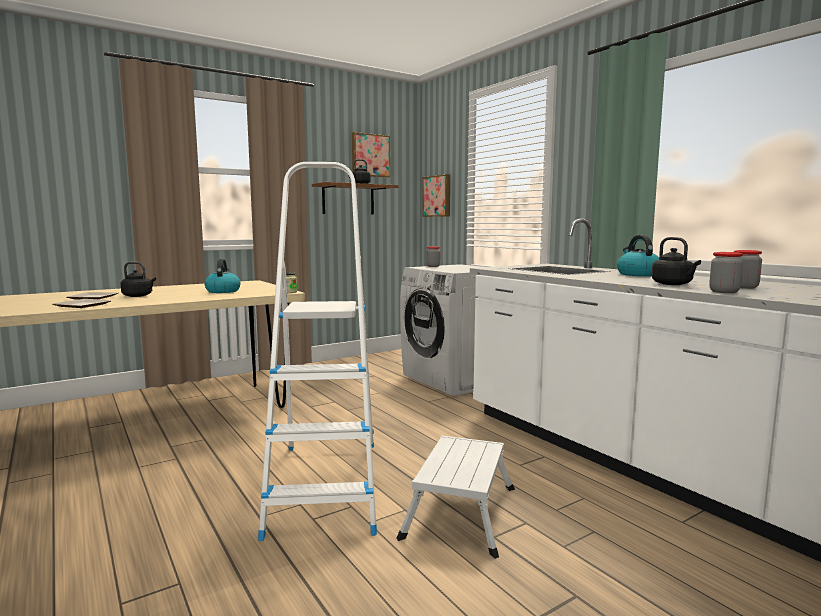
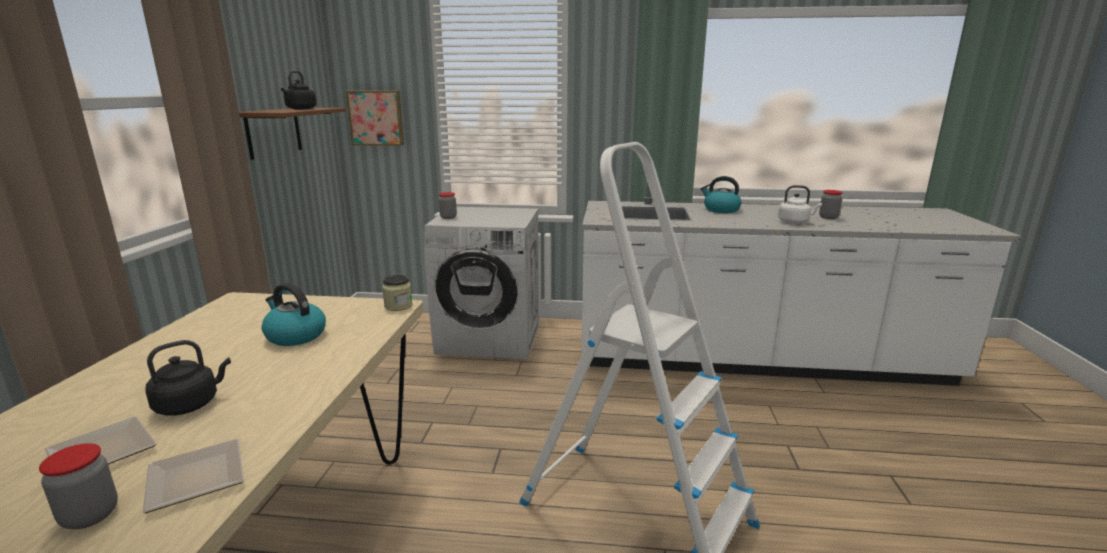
camera: 50 degrees left, 10 degrees up
(370, 155) = (285, 61): picture -> none
(460, 512) = (751, 465): white step ladder -> none
(673, 284) = (795, 222): black kettle -> white kettle
(724, 292) = (848, 227): jar -> jar (90, 515)

